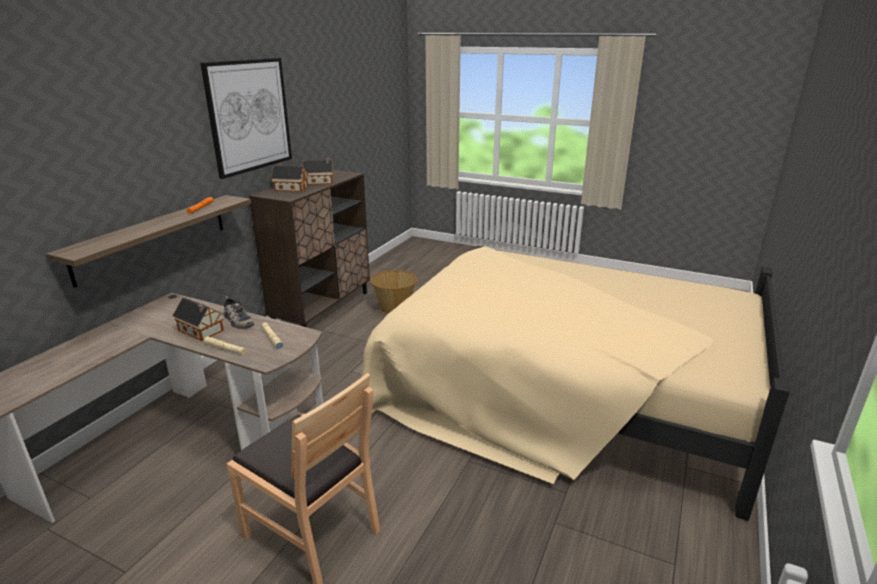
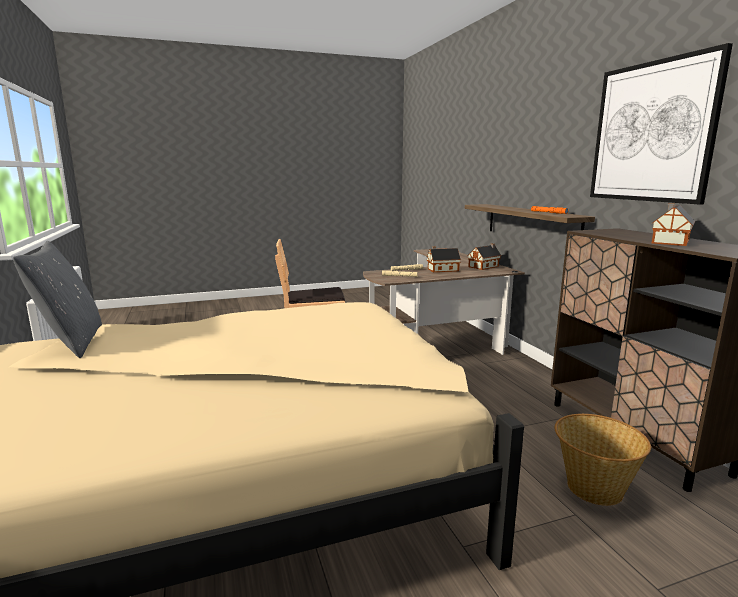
camera: 135 degrees right, 10 degrees down
(237, 320) = (442, 275): shoe -> none
(290, 188) = (637, 234): toy house -> toy house (484, 266)
(674, 351) = (72, 342): none -> grey pillow

